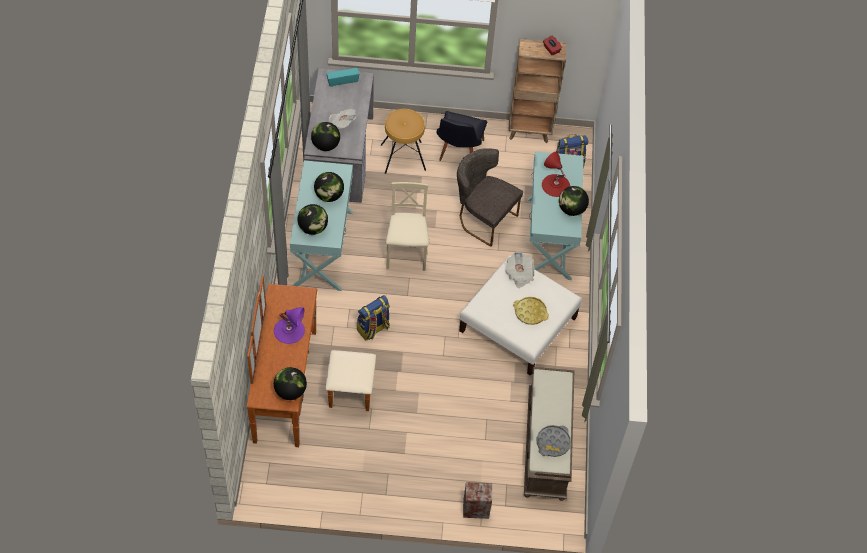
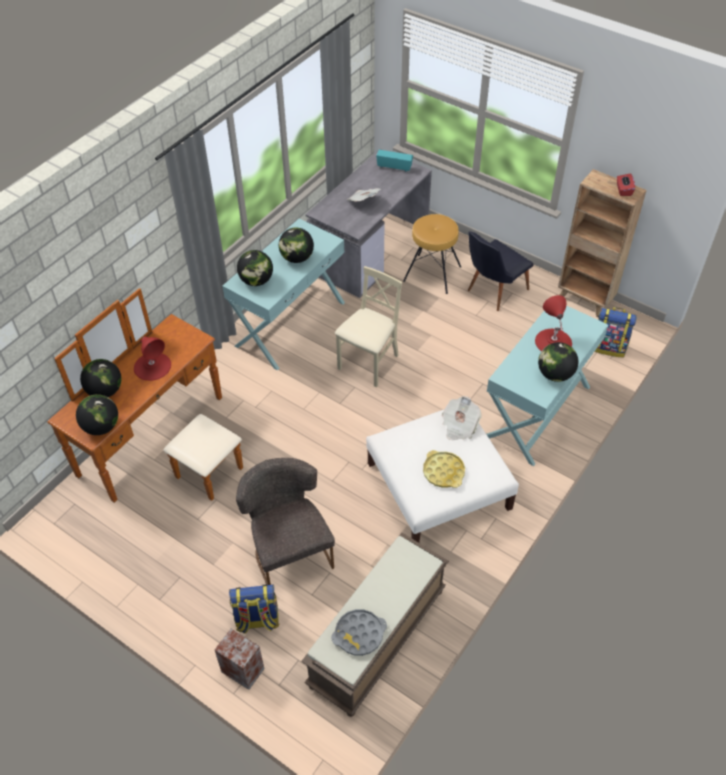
camera: 35 degrees right, 5 degrees down
(289, 330) = (152, 366): purple table lamp -> red table lamp
(325, 145) = (332, 214): globe -> globe (105, 391)
(373, 329) = (280, 420): backpack -> backpack (257, 620)
(483, 218) = (475, 362): grey chair -> grey chair (289, 551)

